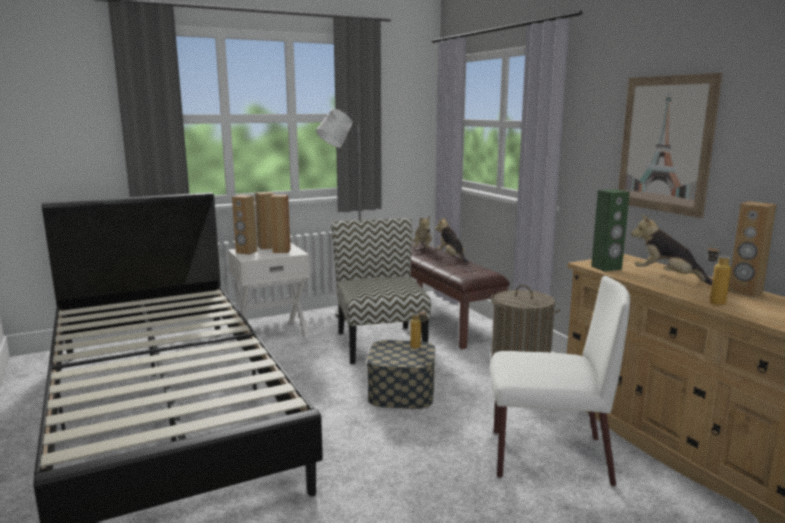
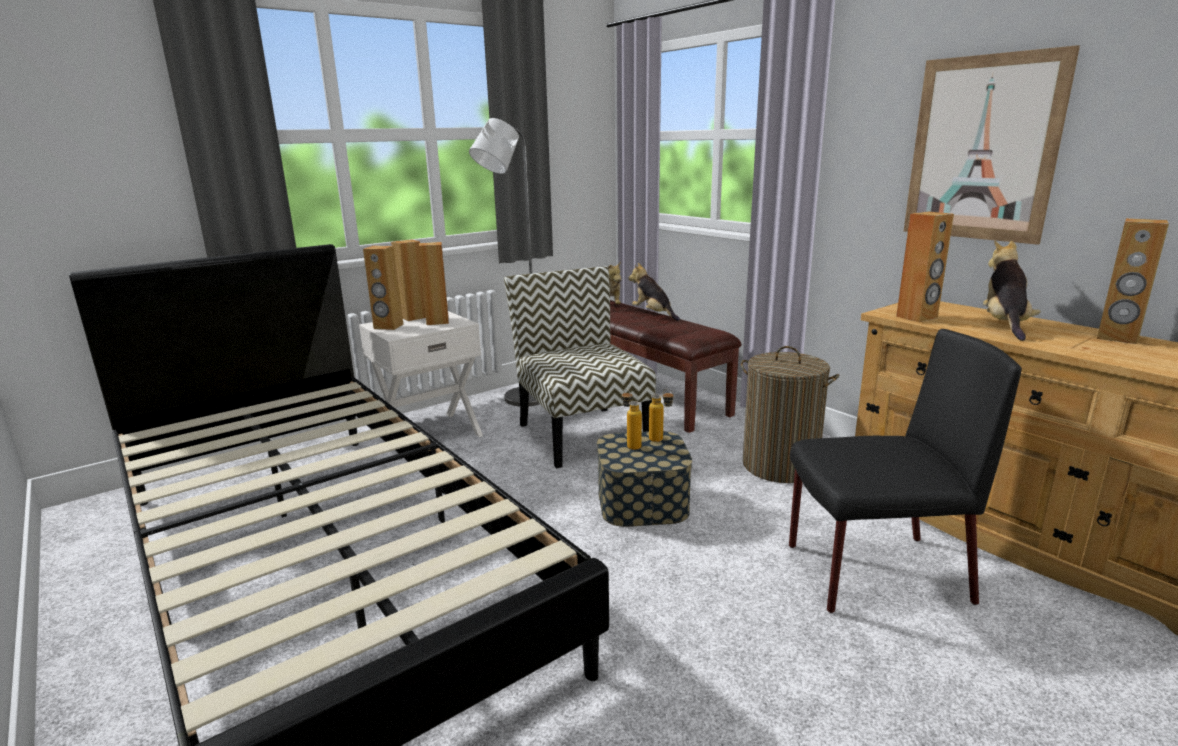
camera: 10 degrees left, 5 degrees up
(547, 457) = (873, 573): white chair -> black chair
(606, 268) = (917, 317): green speaker -> brown speaker
(667, 277) = (1004, 325): plush toy -> plush toy turned 75 degrees clockwise
(712, 301) = (1098, 354): bottle -> bottle (631, 445)

